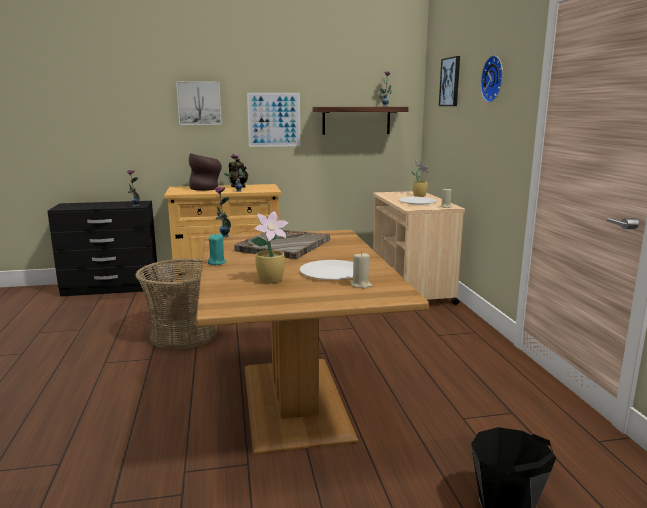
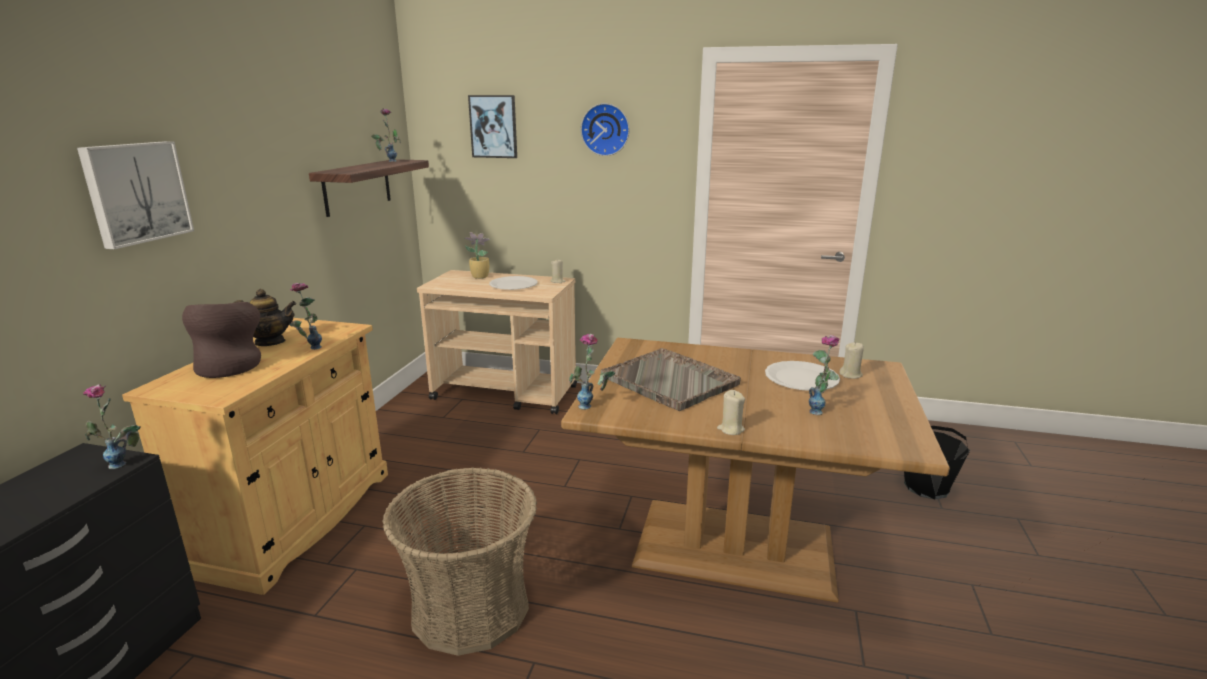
camera: 65 degrees left, 5 degrees up
(217, 262) = (730, 429): turquoise candle -> beige candle
(272, 280) = (820, 409): potted plant -> vase
(274, 119) = (264, 204): picture -> none

